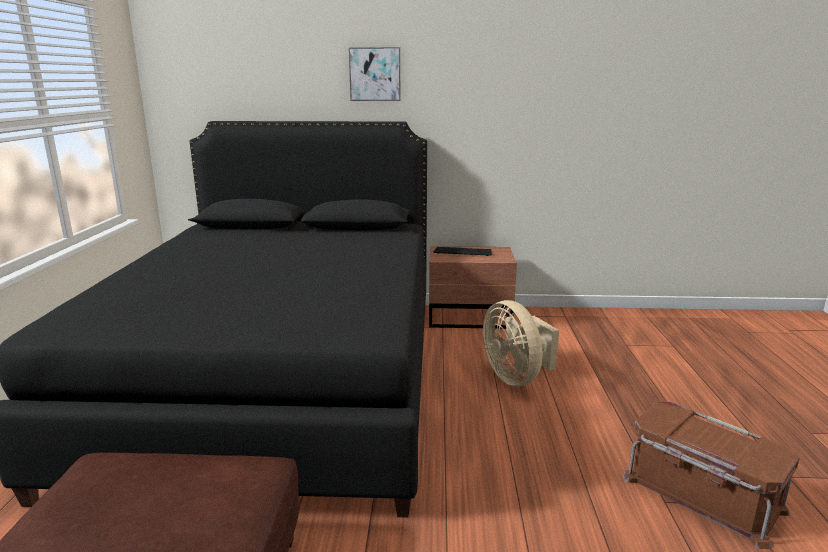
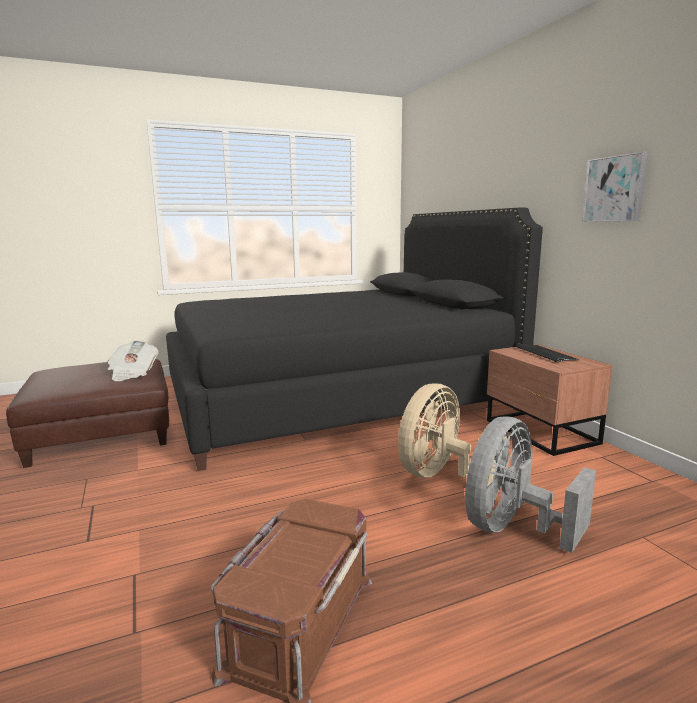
camera: 65 degrees right, 5 degrees down
(205, 475) = (132, 374): none -> newspaper
(375, 74) = (514, 162): picture -> picture (615, 189)
(604, 377) = (513, 528): none -> grey fan

